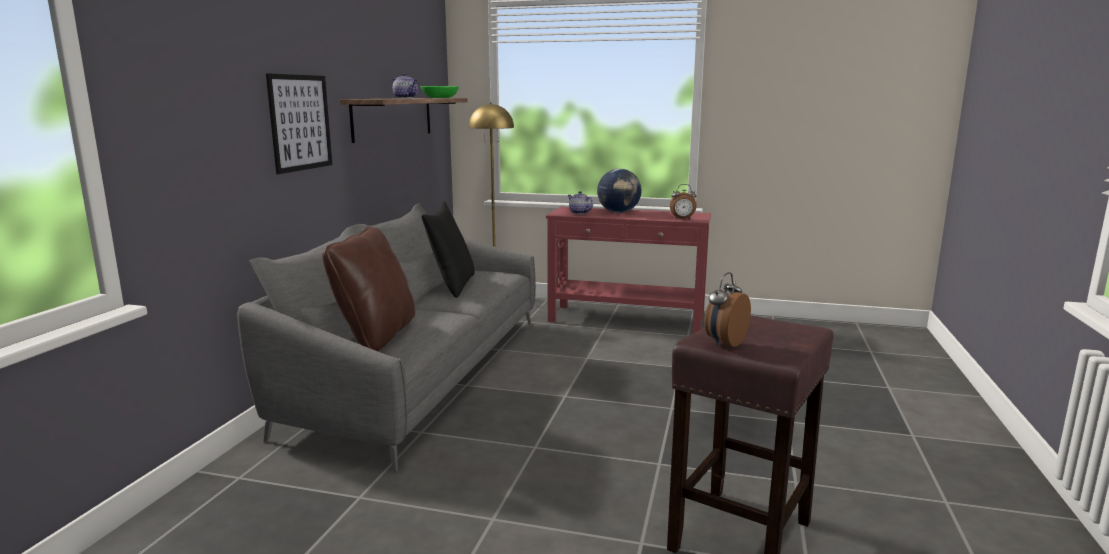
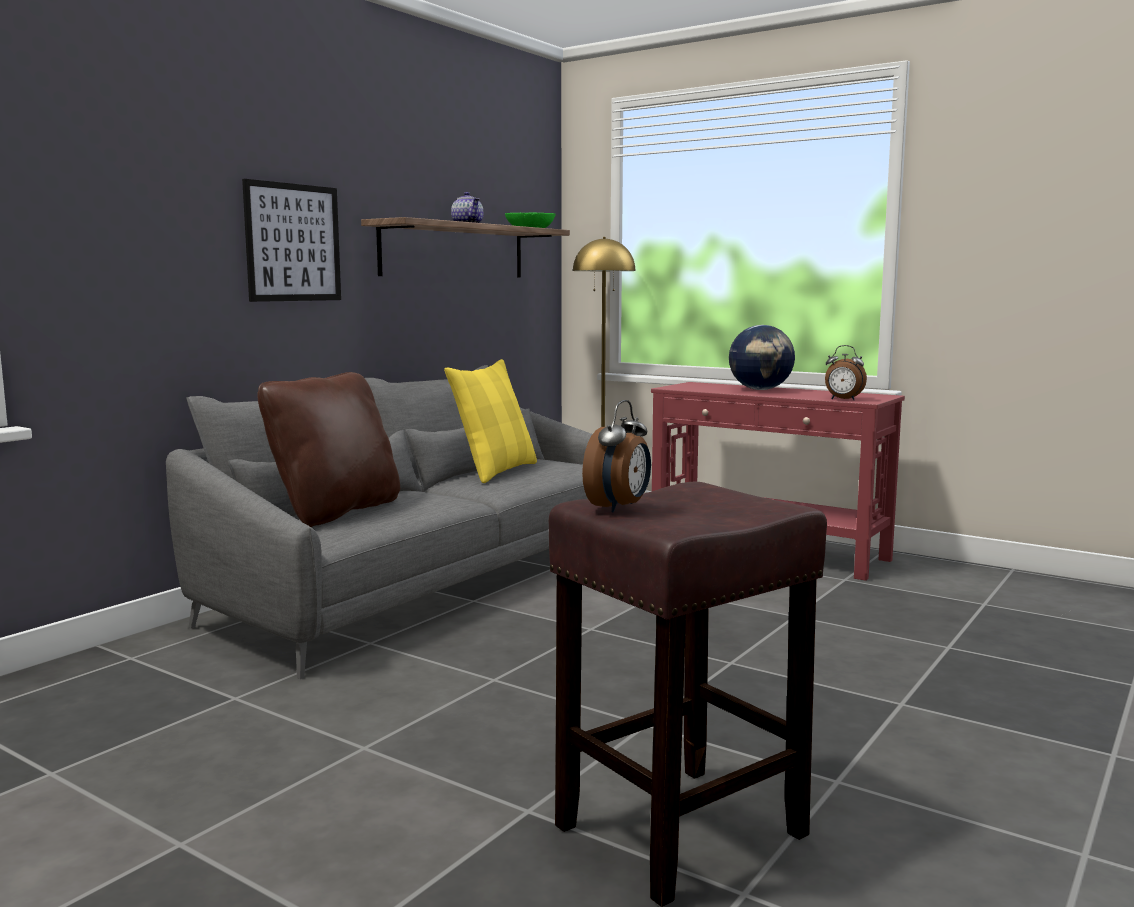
camera: 20 degrees right, 5 degrees down
(452, 285) = (495, 471): black pillow -> yellow pillow
(579, 213) = (702, 388): teapot -> none
(724, 343) = (619, 507): alarm clock -> alarm clock turned 150 degrees clockwise

